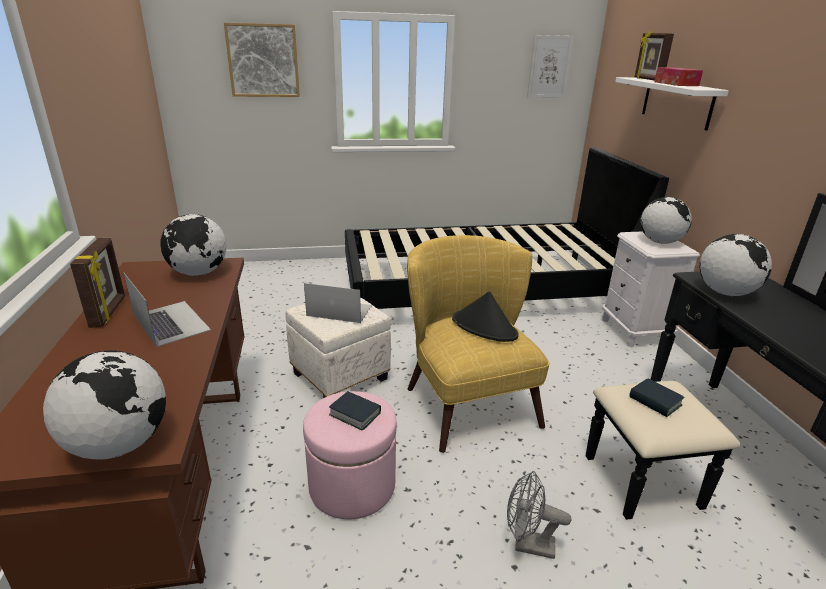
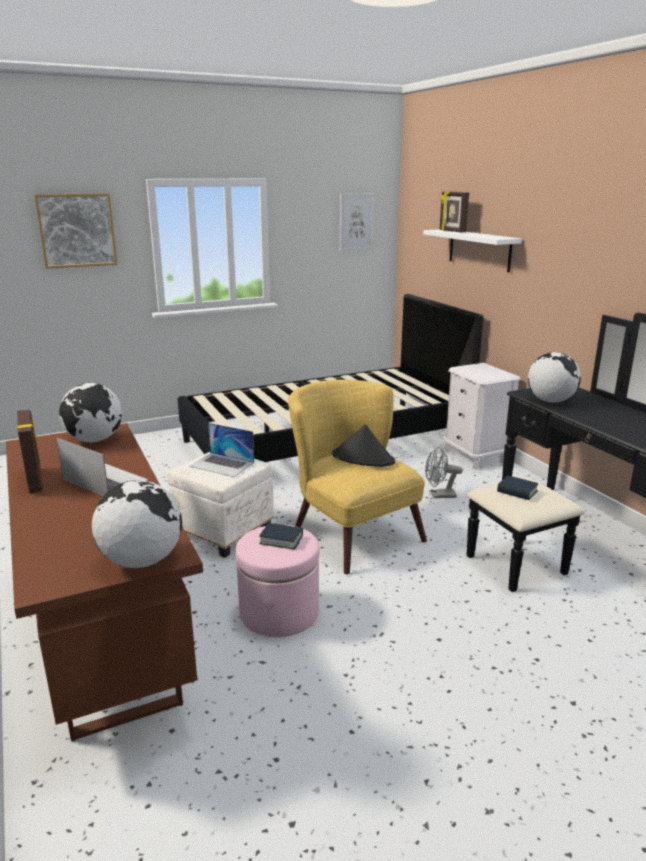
camera: 15 degrees left, 5 degrees down
(339, 310) = (222, 464): laptop -> laptop turned 150 degrees counterclockwise
(527, 545) = (443, 623): grey fan -> grey fan (439, 495)
(659, 242) = (486, 371): globe -> none
(676, 84) = (477, 234): tissue box -> none

